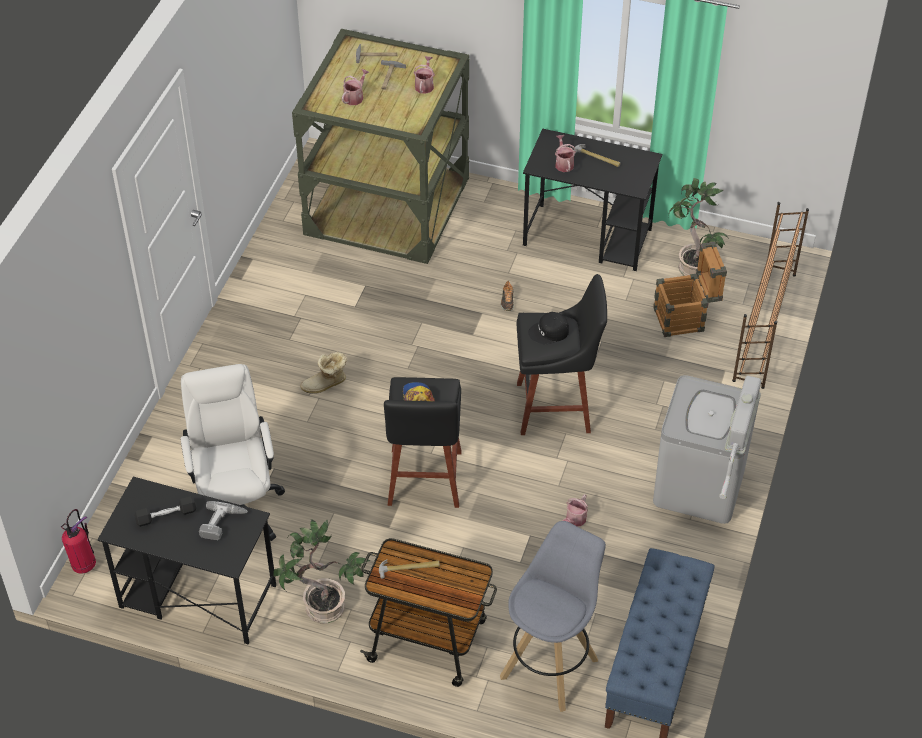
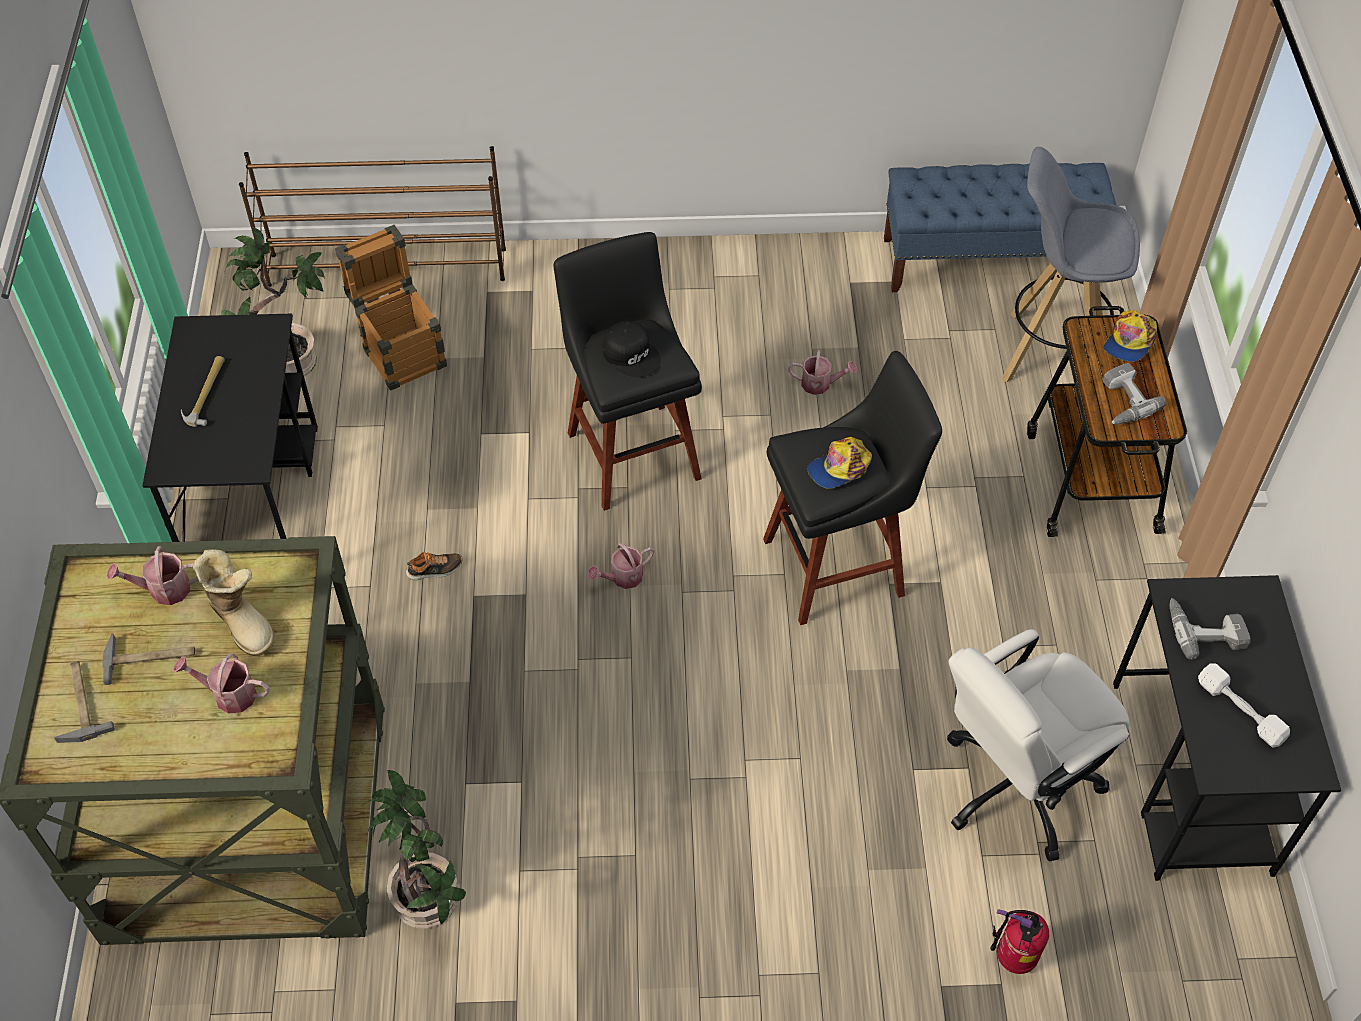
camera: 110 degrees left, 5 degrees up
(84, 564) = (1236, 968): fire extinguisher -> fire extinguisher (1013, 959)
(166, 516) = (1240, 711): black dumbbell -> white dumbbell
(324, 609) = (1114, 611): potted plant -> potted plant (429, 899)
(325, 385) = (714, 760): boot -> boot (243, 620)
(409, 568) = (1122, 401): hammer -> power drill
(456, 594) = (1129, 341): none -> cap
(563, 163) = (232, 432): watering can -> watering can (622, 578)
(699, 490) = (707, 276): grey washing machine -> none

